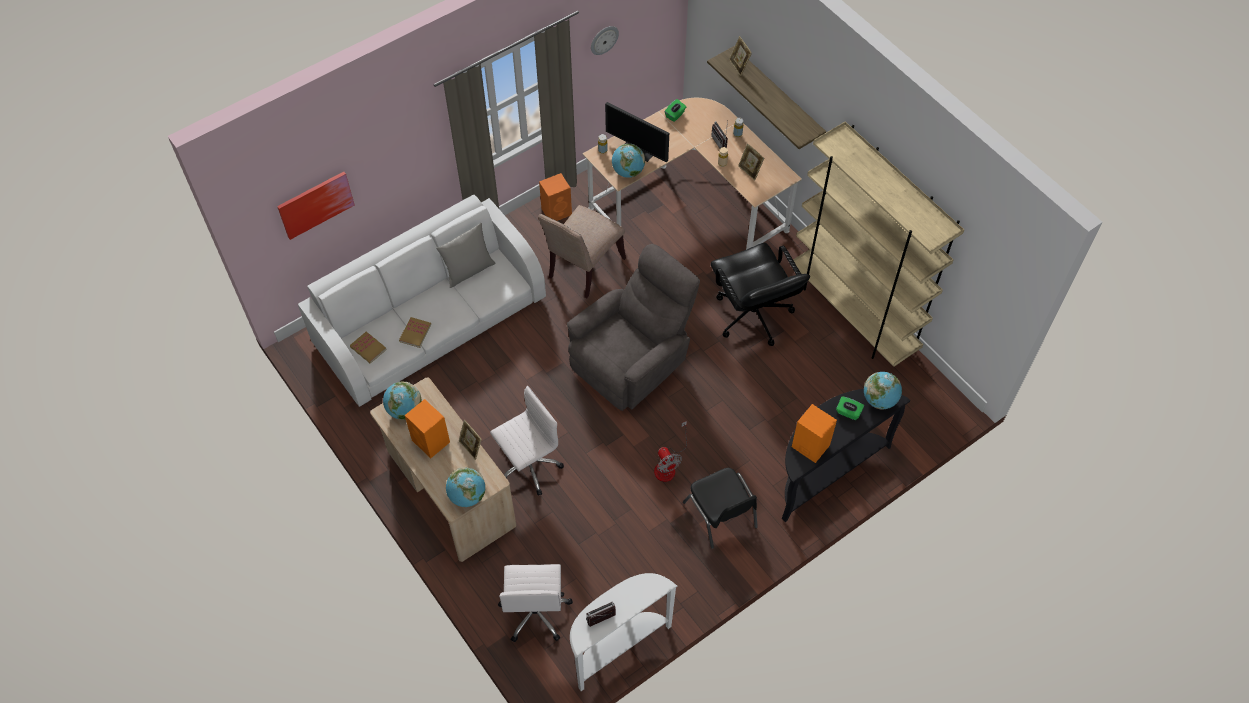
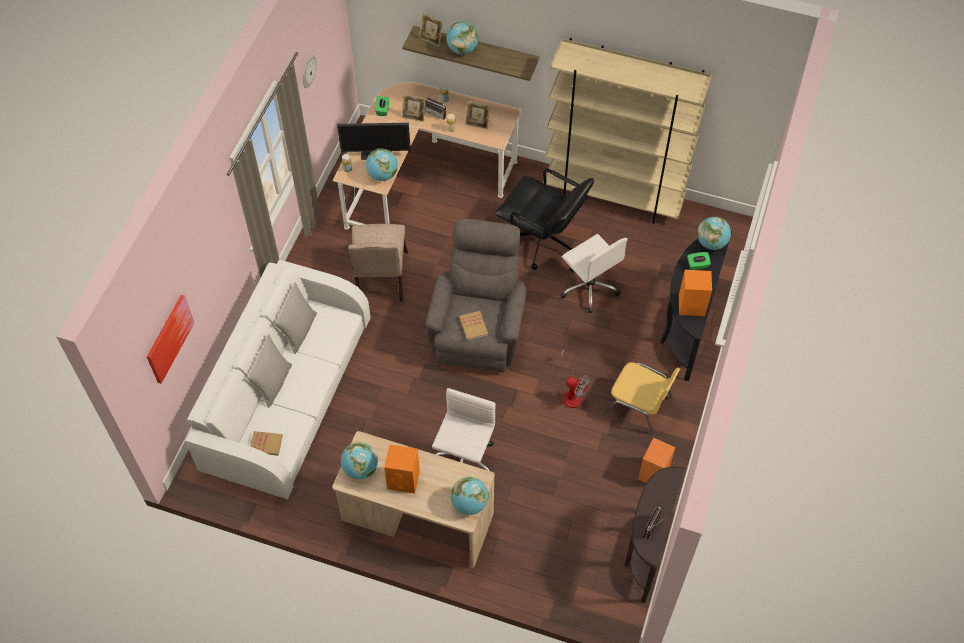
camera: 35 degrees left, 0 degrees up
(413, 302) = (273, 384): none -> grey pillow
(415, 333) = (296, 408): book -> book (473, 326)
(471, 447) = (440, 464): picture frame -> picture frame (414, 116)
(536, 612) = (563, 567): white office chair -> white office chair (589, 287)
(557, 211) = (321, 245): orange speaker -> orange speaker (654, 472)
(617, 647) = (644, 552): white console table -> brown console table
(721, 515) = (639, 405): black chair -> yellow chair
(759, 89) = (462, 49): none -> globe

